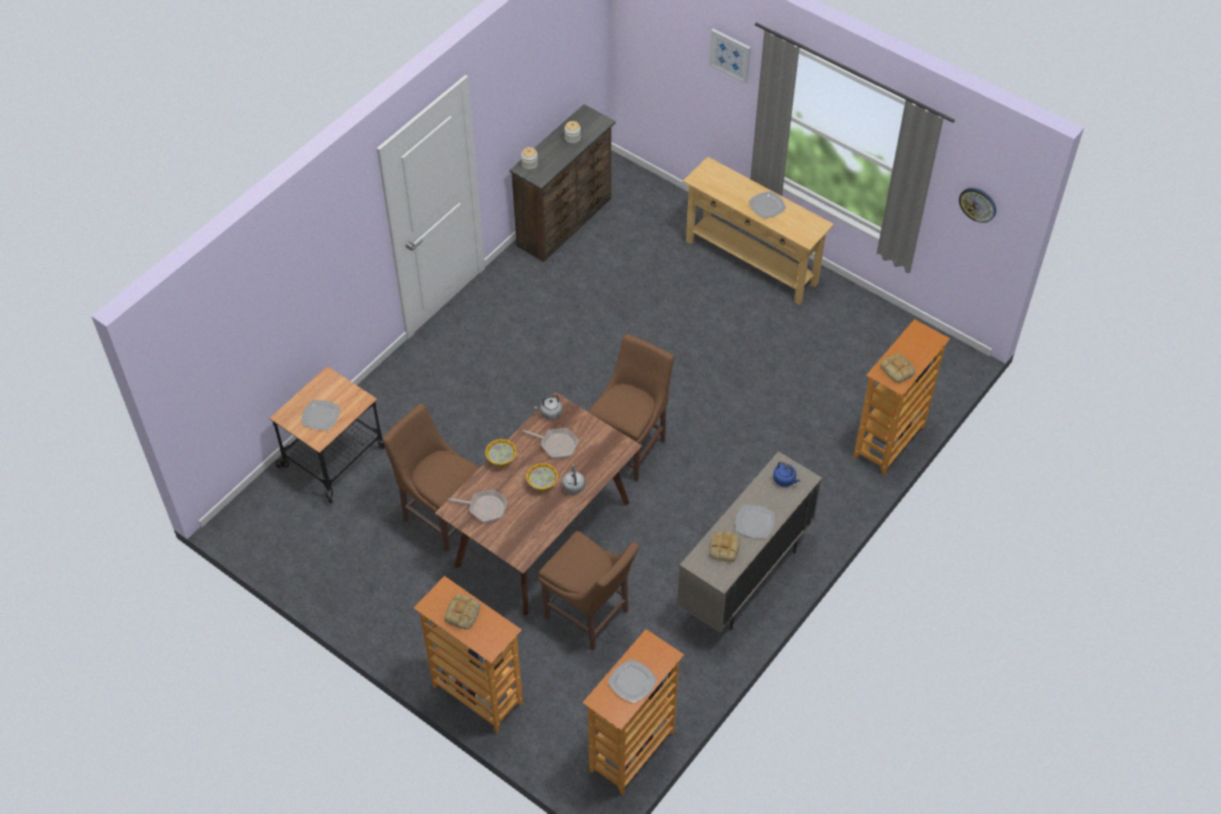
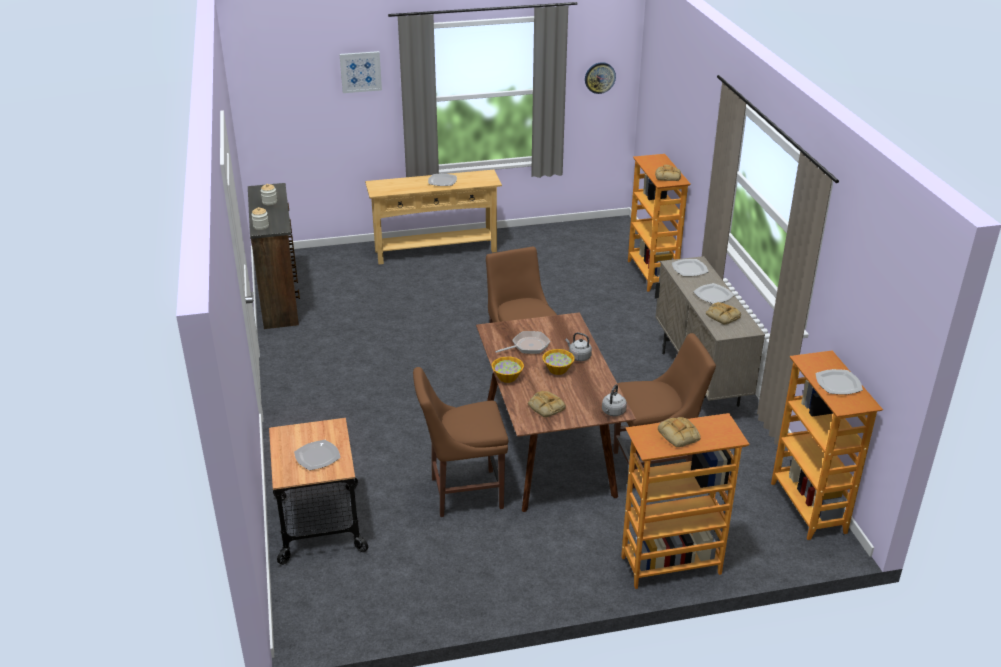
camera: 50 degrees left, 20 degrees down
(485, 507) = (545, 407): frying pan -> bread
(550, 413) = (493, 336): grey kettle -> grey kettle (613, 412)
(785, 480) = (689, 269): blue kettle -> plate

